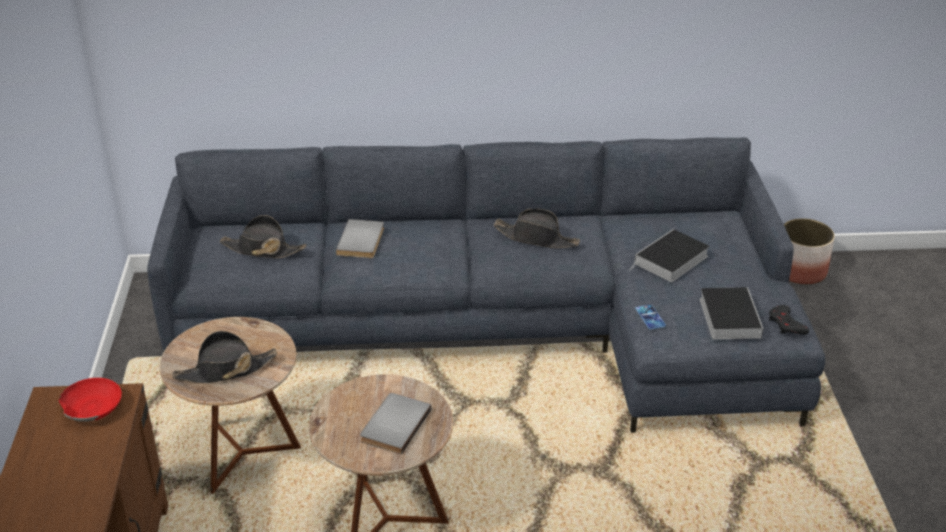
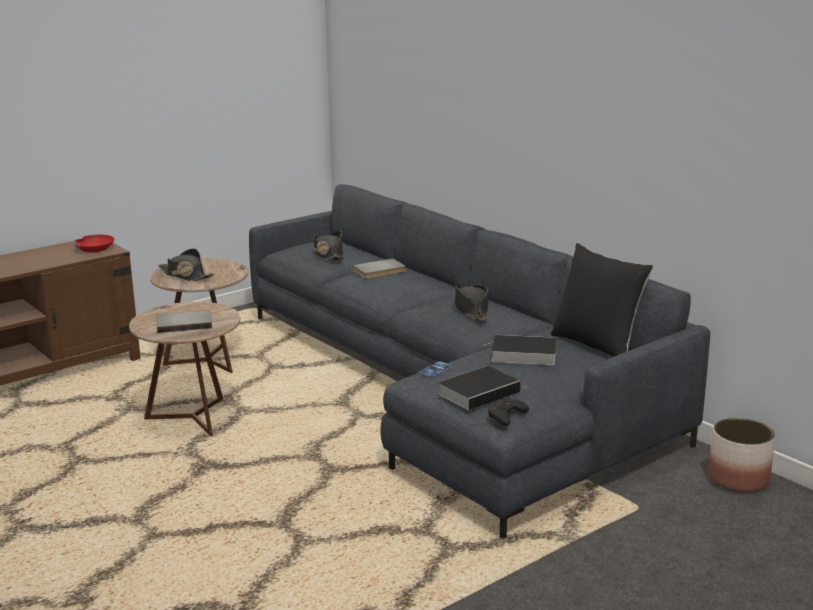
camera: 55 degrees right, 15 degrees down
(674, 216) = (597, 345): none -> black pillow

